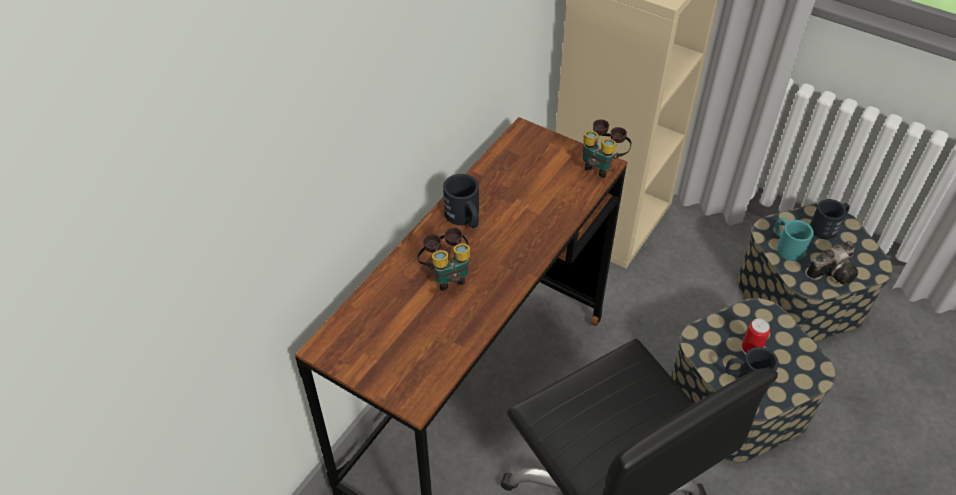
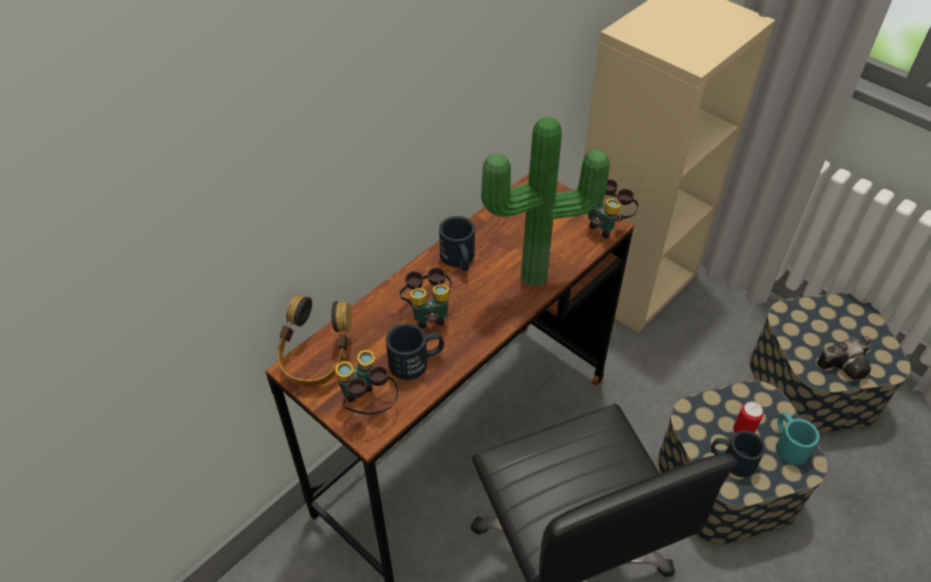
camera: 10 degrees right, 0 degrees up
(345, 334) = (317, 358): none -> headphones
(408, 373) = (368, 405): none -> binoculars
(545, 228) = (536, 280): none -> potted plant
(786, 246) = (801, 332): turquoise mug -> turquoise mug (787, 444)
(828, 227) = (849, 318): black mug -> black mug (416, 361)

